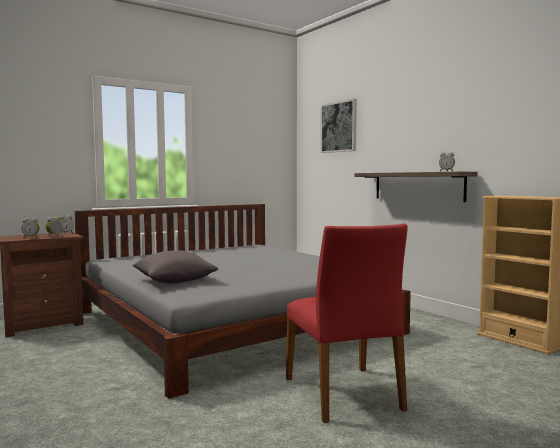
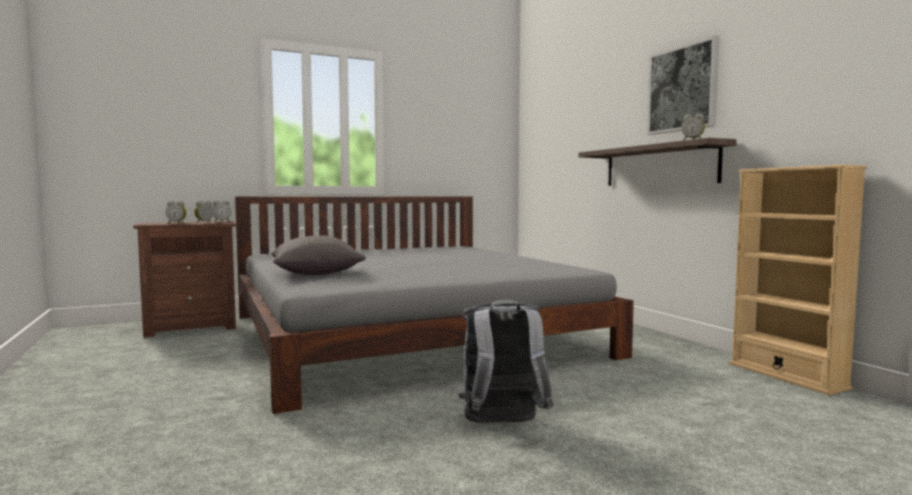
camera: 10 degrees right, 0 degrees up
(339, 127) = (566, 97): picture -> picture (682, 89)
(344, 393) = (502, 425): red chair -> grey backpack

